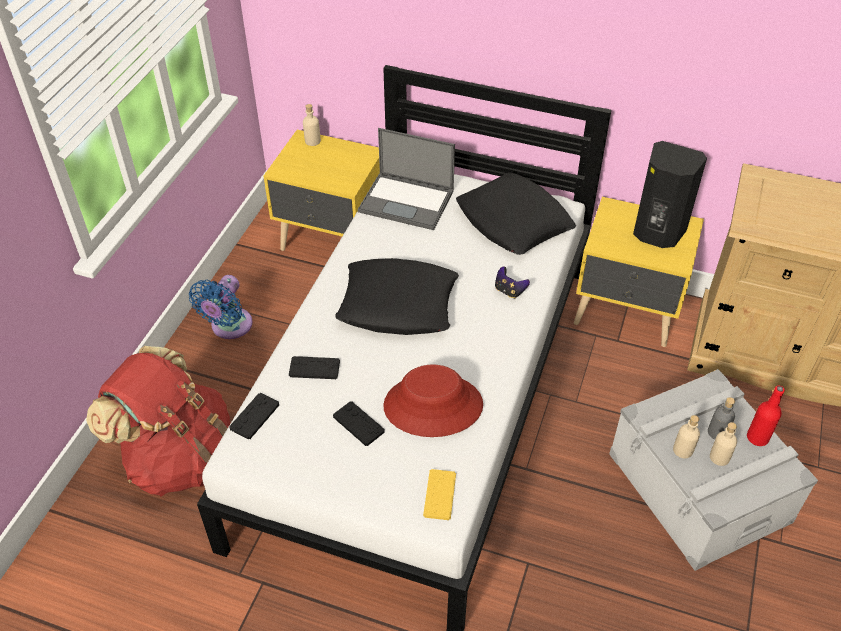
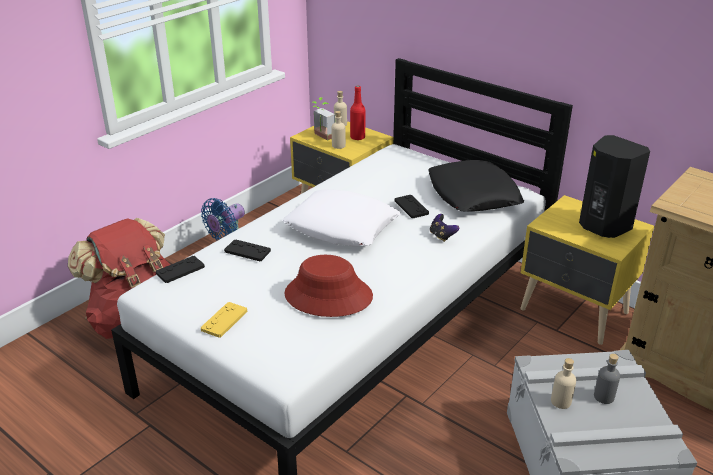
camera: 20 degrees right, 15 degrees down
(300, 167) = (321, 136): none -> potted plant
(358, 424) = (258, 293): black game controller -> black game controller (411, 207)
(398, 304) = (342, 226): black pillow -> white pillow
(407, 201) = (391, 167): laptop -> none
(439, 495) = (294, 356): yellow game controller -> yellow game controller (224, 320)
(719, 457) = (596, 416): beige bottle -> beige bottle (338, 145)
(757, 438) = (644, 411): red bottle -> red bottle (357, 137)

